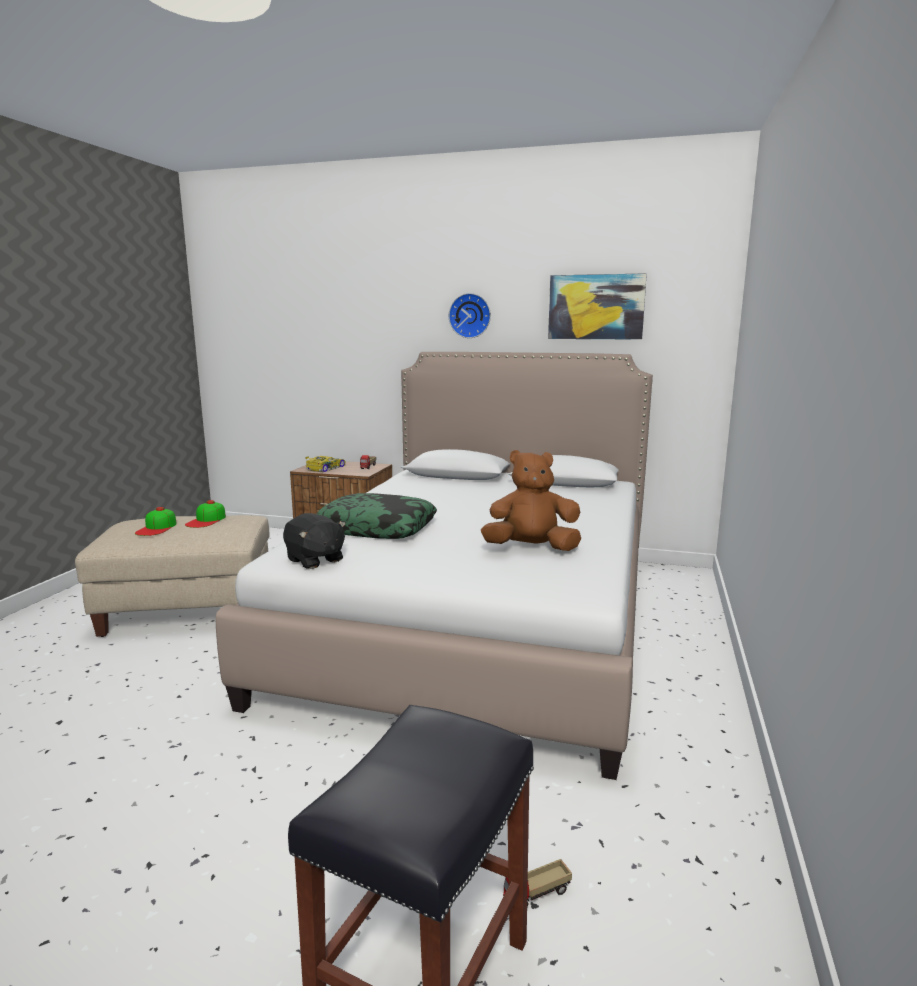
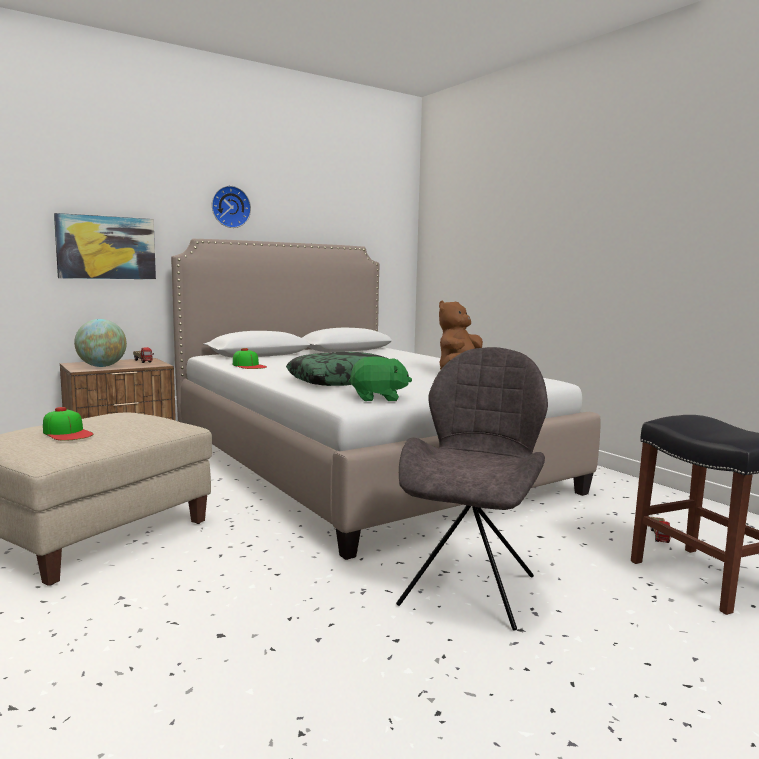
camera: 50 degrees left, 5 degrees down
(206, 520) = (103, 418): cap -> cap (249, 365)
(226, 797) = (470, 587): none -> grey chair
(314, 560) = (378, 398): black plush toy -> green plush toy
(325, 468) = (101, 366): toy car -> globe
(596, 307) = (331, 208): picture -> picture (106, 247)

